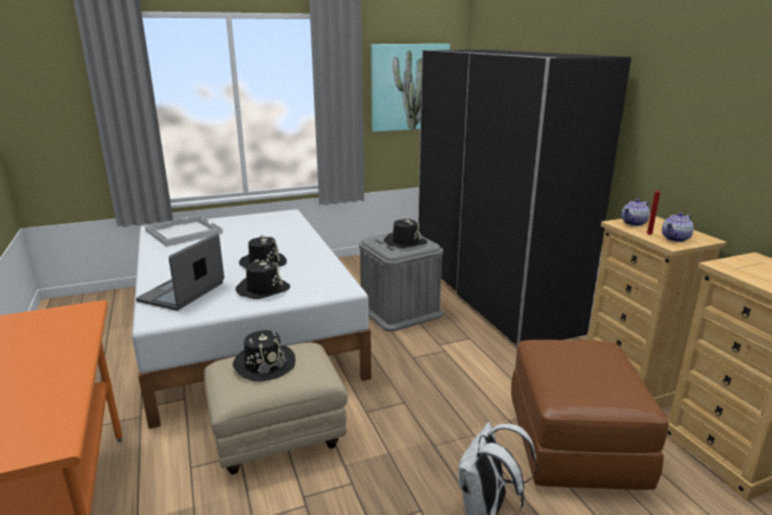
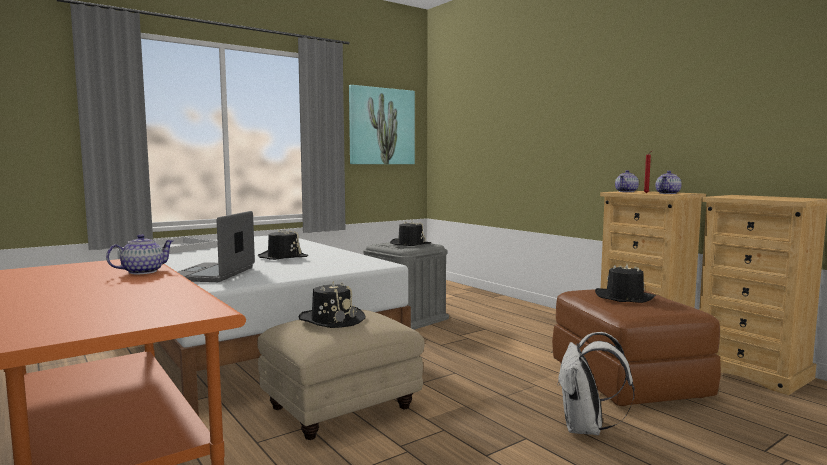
camera: 15 degrees left, 15 degrees down
(69, 340) = (142, 272): none -> teapot
(262, 289) = (299, 268): black hat -> black hat (624, 298)
(490, 293) = (481, 301): black wardrobe -> none

